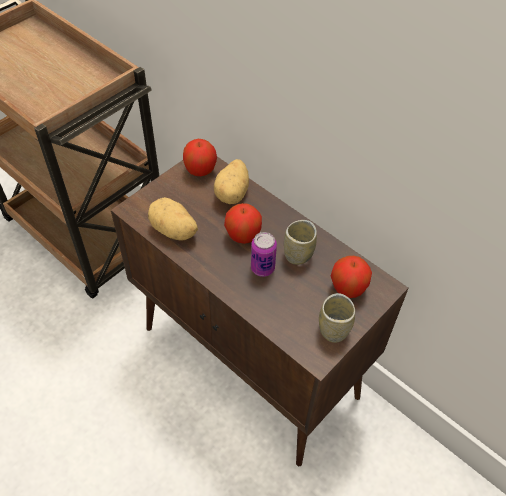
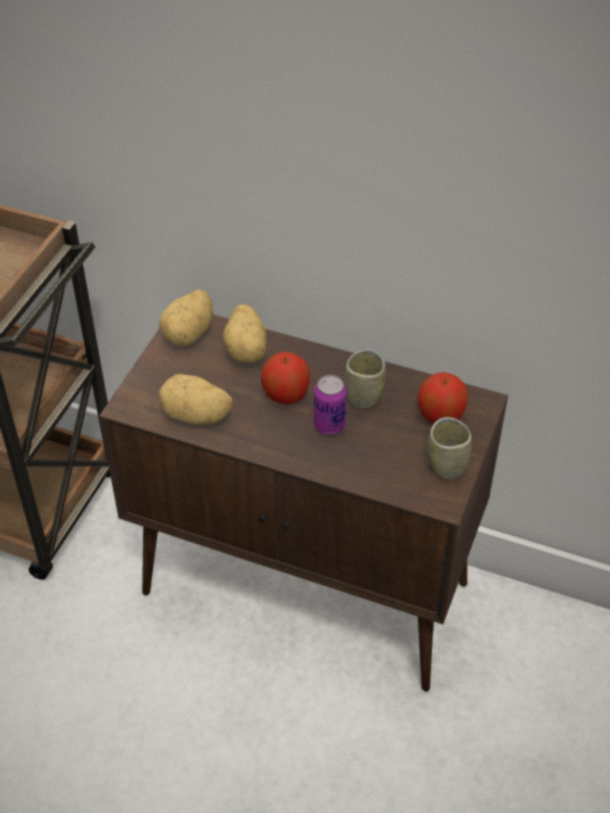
camera: 20 degrees left, 5 degrees down
(200, 170) = (190, 334): apple -> potato

